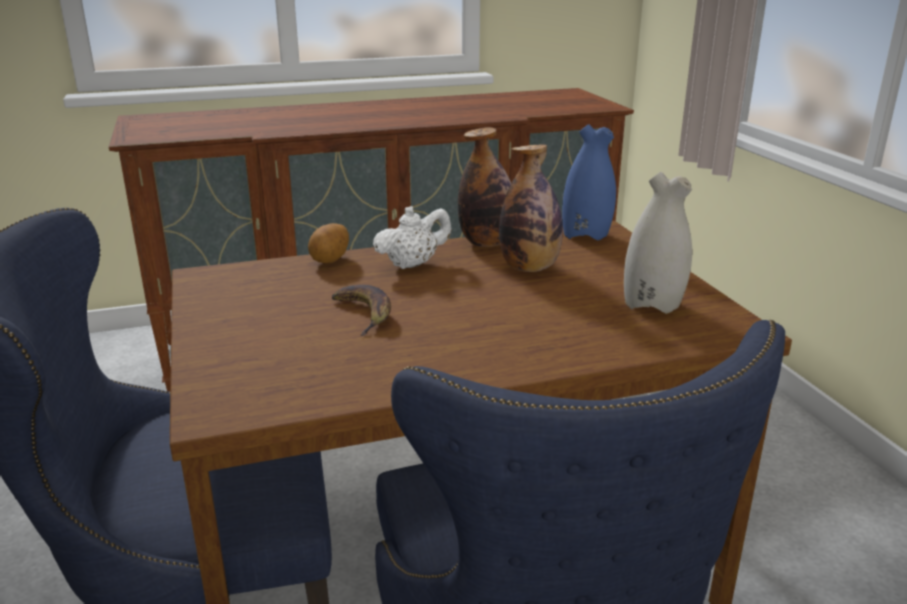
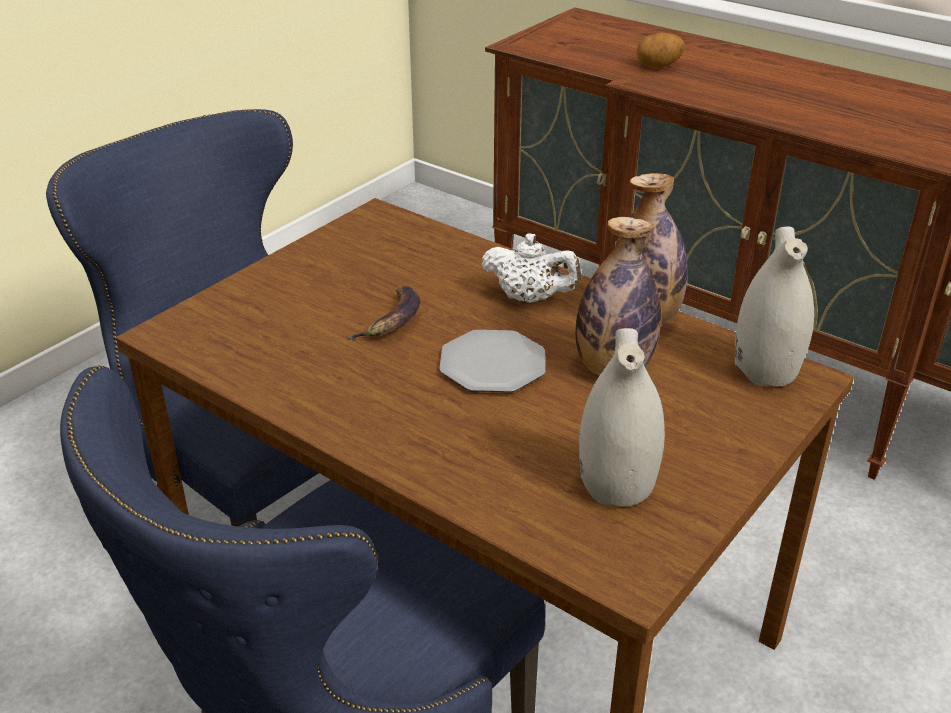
camera: 55 degrees right, 10 degrees up
(330, 260) = (483, 254): potato -> potato (659, 67)
(474, 298) = (493, 365): none -> plate
(586, 235) = (765, 372): blue vase -> white vase

